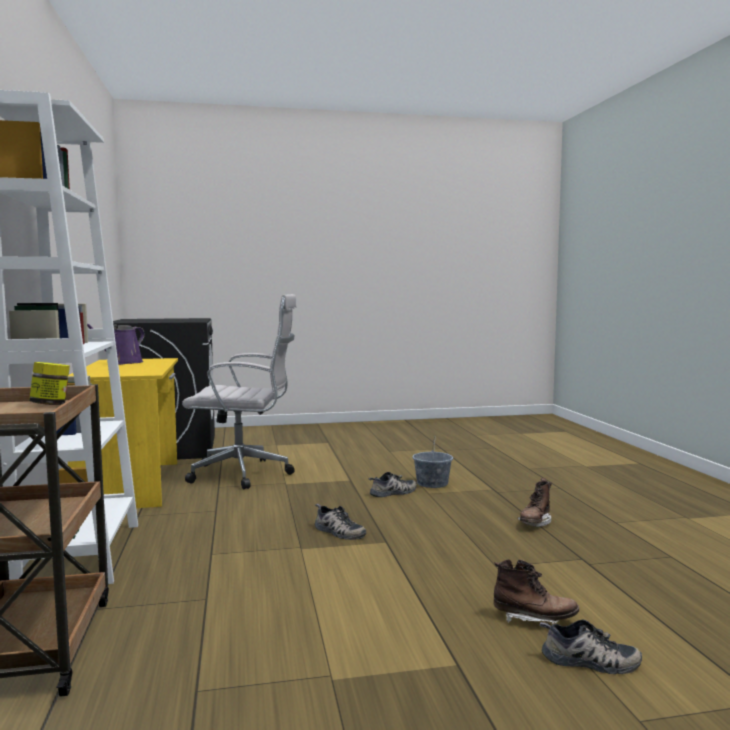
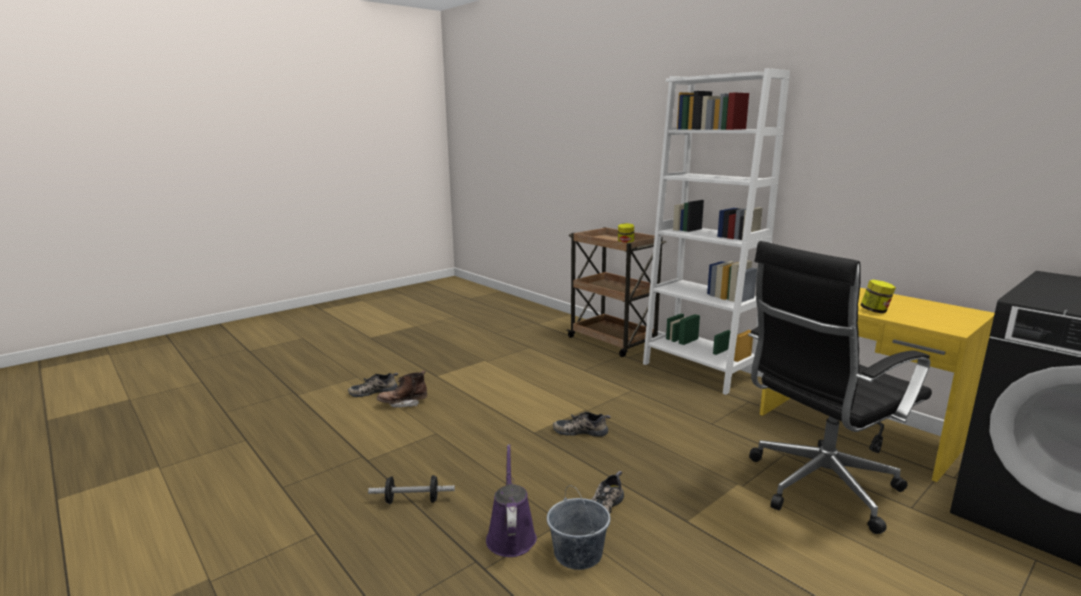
camera: 150 degrees right, 10 degrees up
(122, 363) = (919, 308): purple watering can -> purple watering can (511, 535)
(154, 364) = (875, 311): none -> jar
(245, 474) = (817, 488): white office chair -> black office chair
(535, 522) = (412, 500): brown boot -> dumbbell

